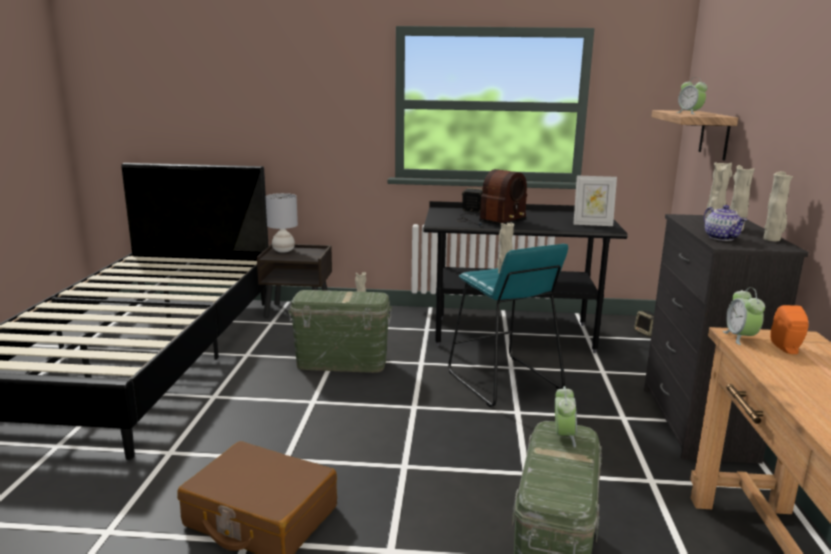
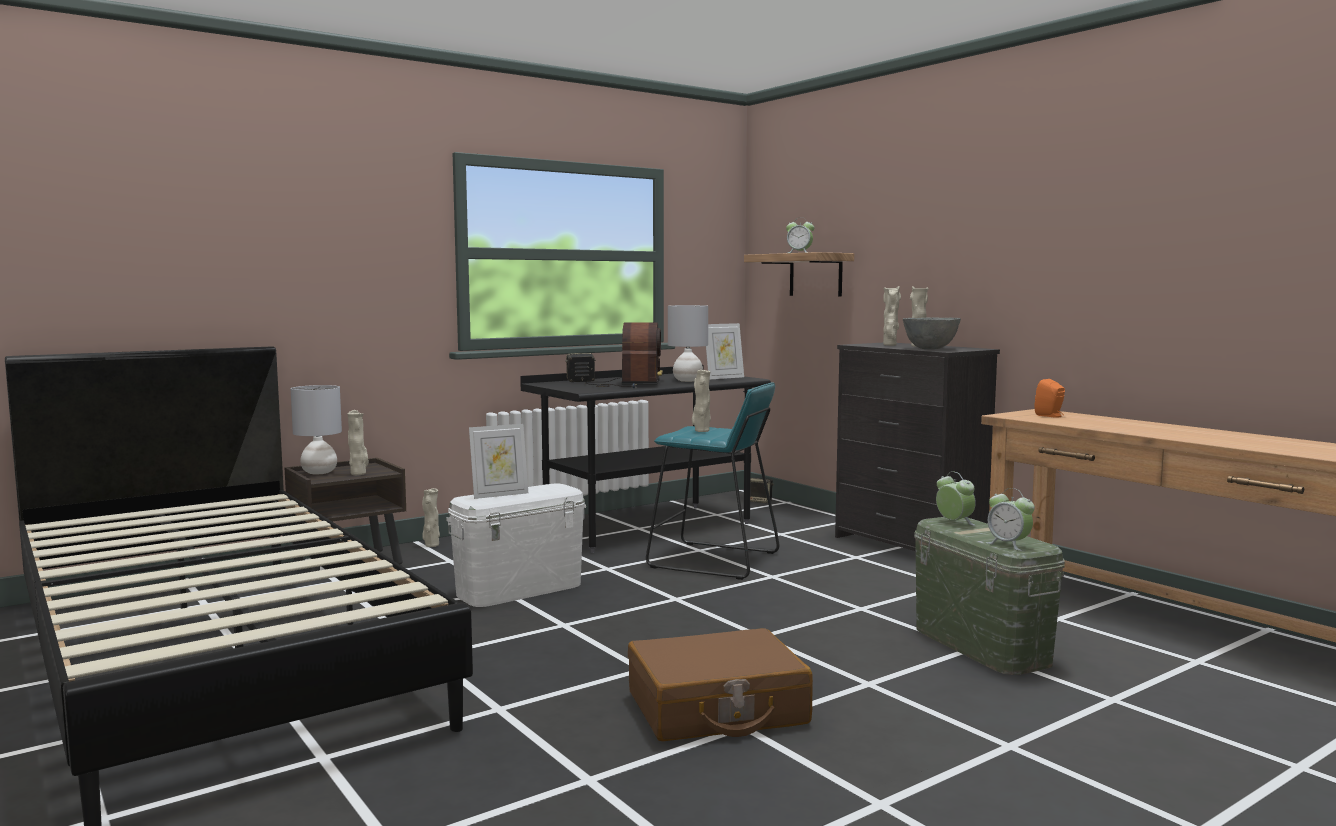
camera: 40 degrees left, 10 degrees down
(329, 294) = (499, 495): none -> picture frame
(342, 362) = (519, 589): green storage box -> white storage box
(550, 223) = (687, 380): none -> grey table lamp
(722, 238) = (930, 349): teapot -> grey bowl
(740, 338) = (1014, 416): alarm clock -> alarm clock (1008, 545)
(772, 240) = (959, 347): beige vase -> beige vase (359, 474)

